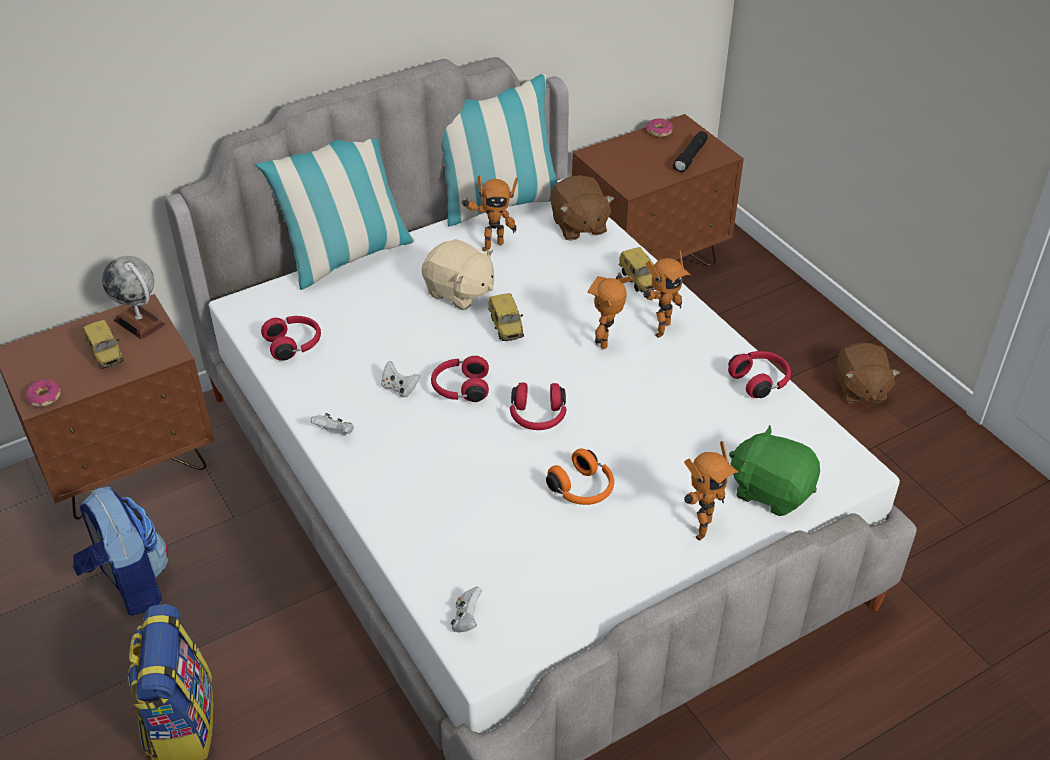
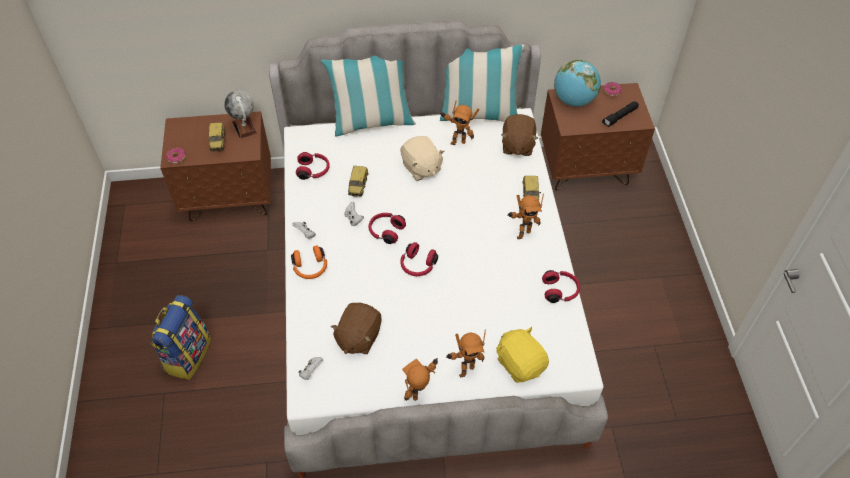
camera: 25 degrees right, 10 degrees up
(130, 584) = (199, 268): backpack -> none
(507, 328) = (434, 201): toy car -> toy car (359, 187)
(582, 489) = (415, 320): orange headphones -> orange headphones (310, 268)
(608, 342) = (486, 231): toy robot -> toy robot (421, 395)
(617, 155) = (574, 100): none -> globe
(771, 490) = (520, 363): green plush toy -> yellow plush toy
(860, 389) = (668, 304): brown plush toy -> brown plush toy (358, 337)

